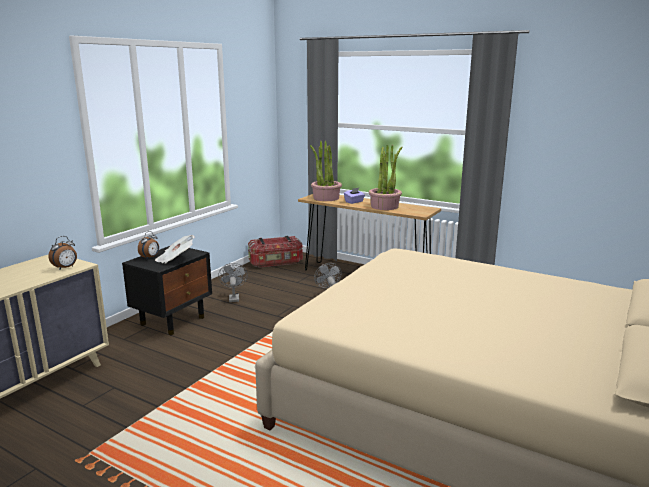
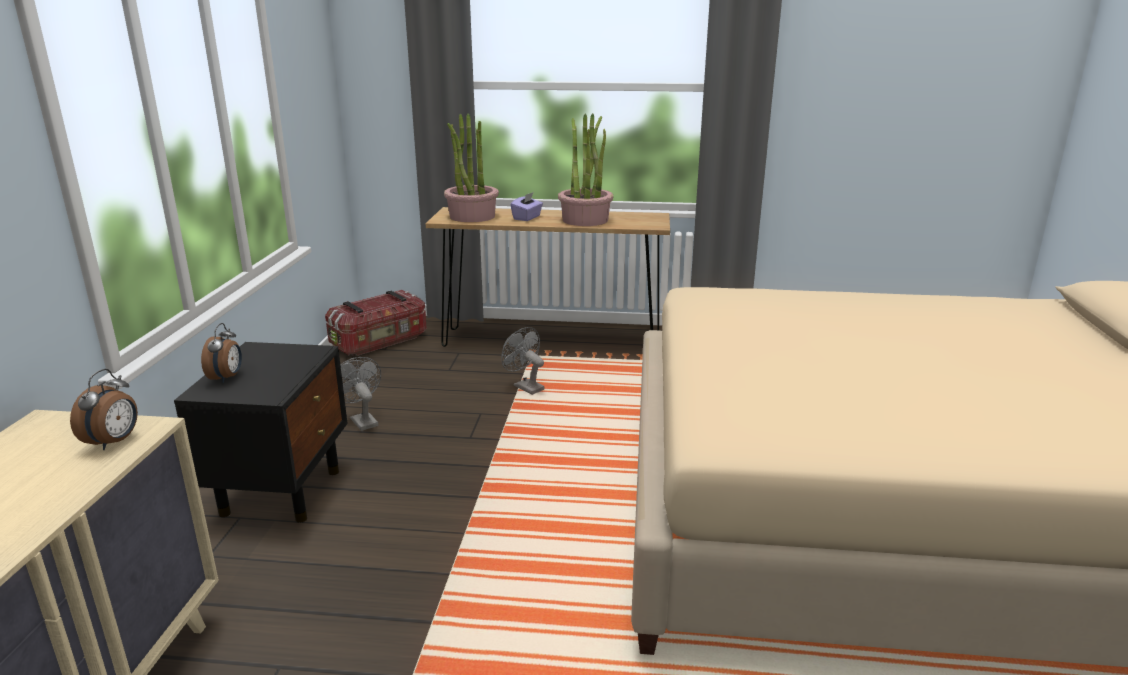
camera: 25 degrees left, 5 degrees up
(175, 259) = (286, 372): newspaper -> none

